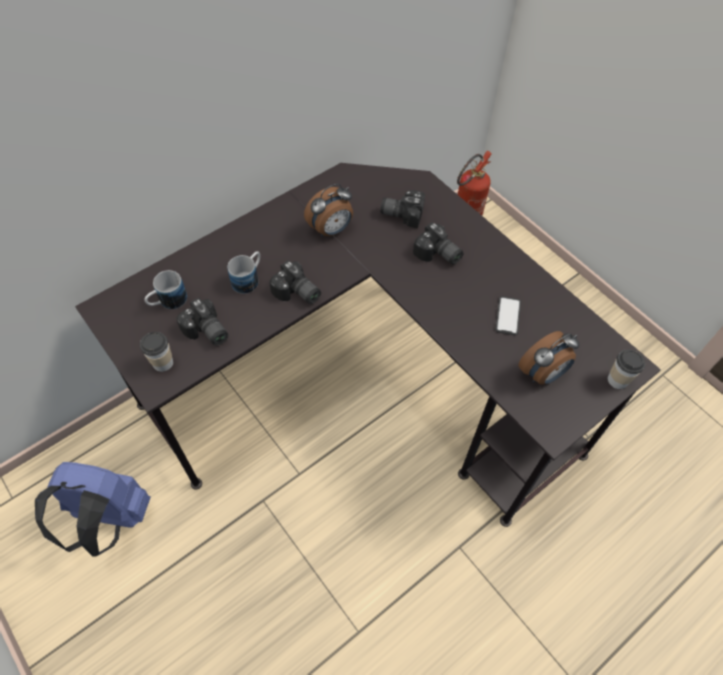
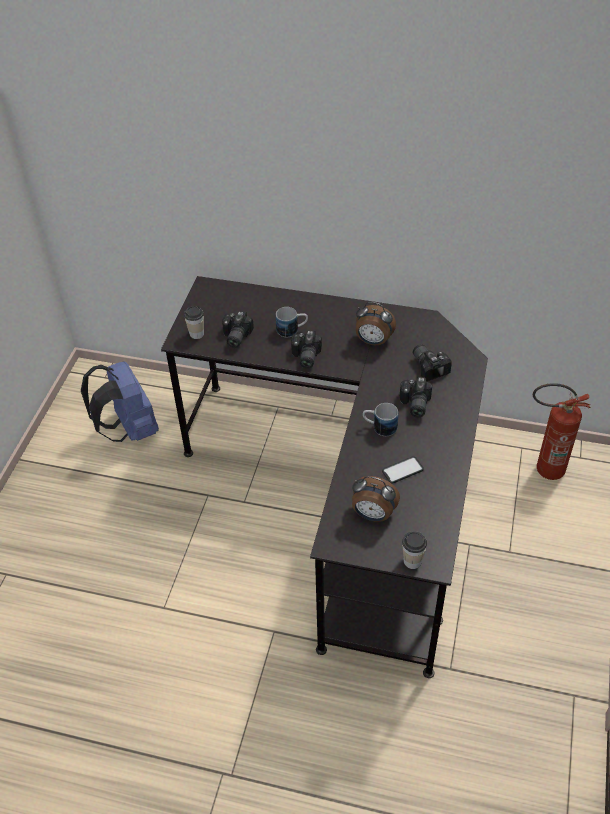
camera: 55 degrees right, 10 degrees down
(168, 302) = (238, 308): mug -> mug (379, 427)

